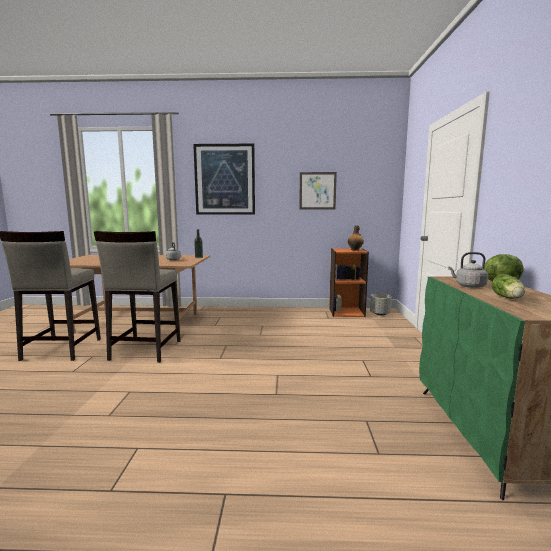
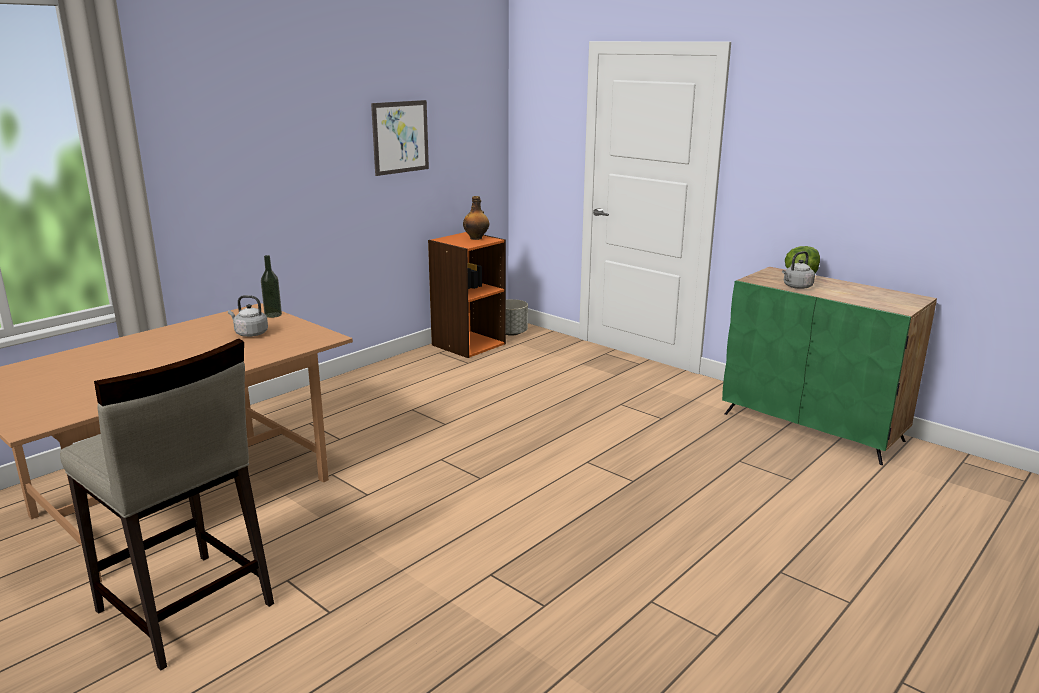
camera: 50 degrees left, 10 degrees up
(145, 350) = (347, 525): beige stool -> none
(224, 179) = (236, 127): picture -> none
(508, 298) = (851, 295): lettuce -> none

